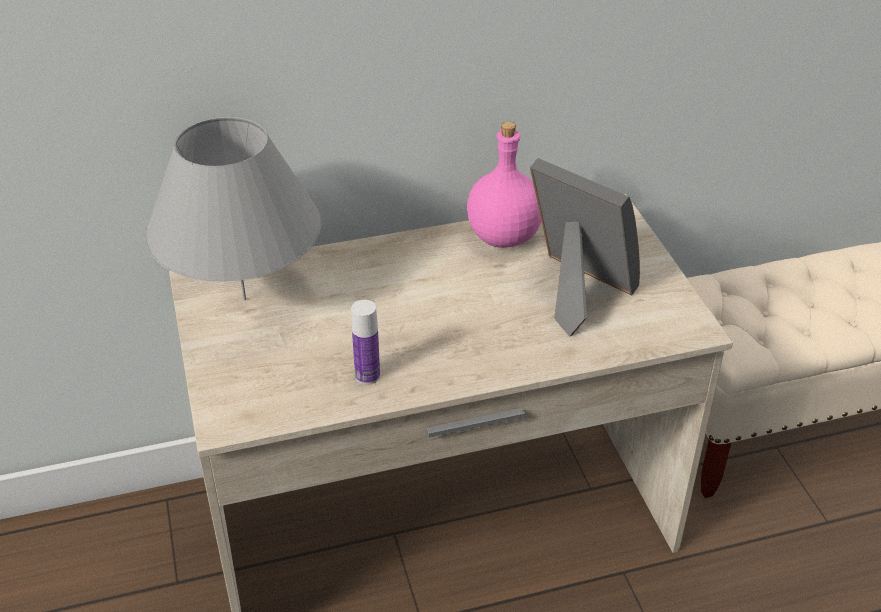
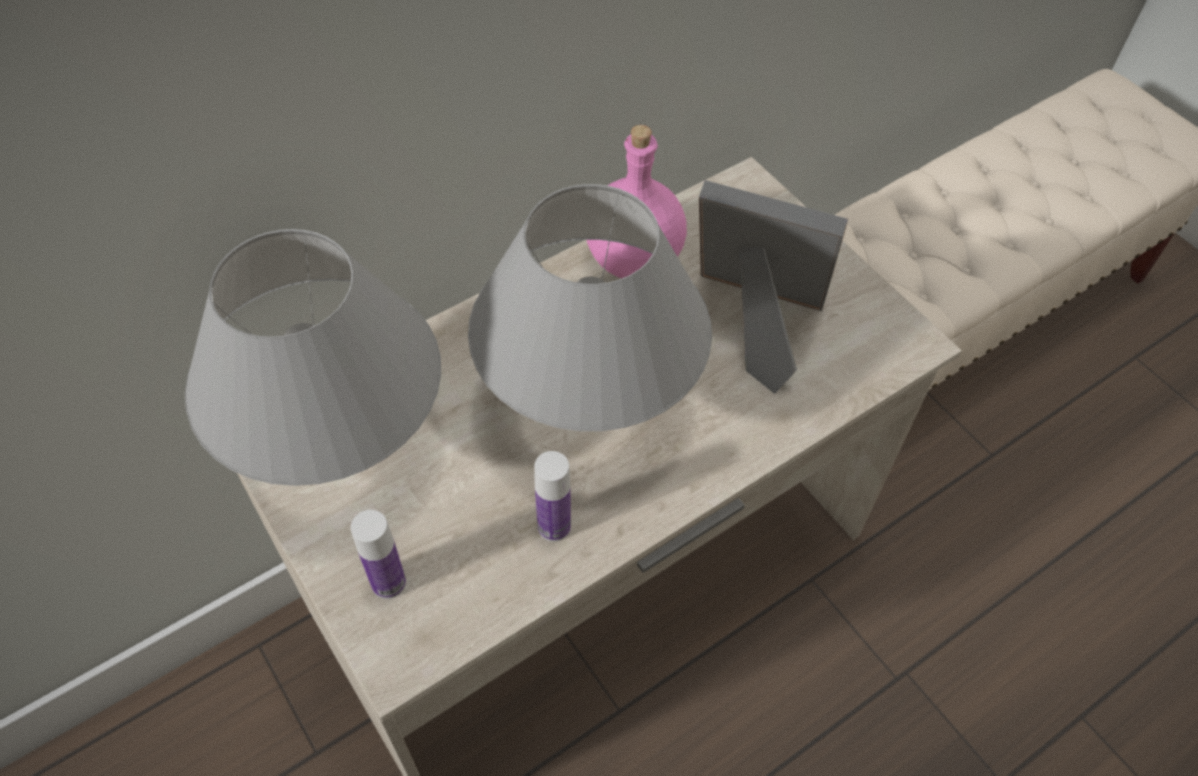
camera: 20 degrees left, 15 degrees up
(239, 380) = (388, 583): none -> bottle
(428, 312) = (589, 402): none -> grey table lamp

